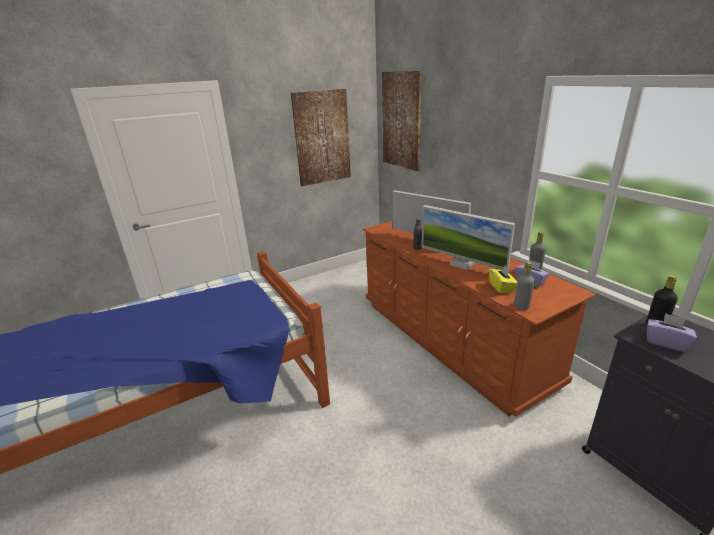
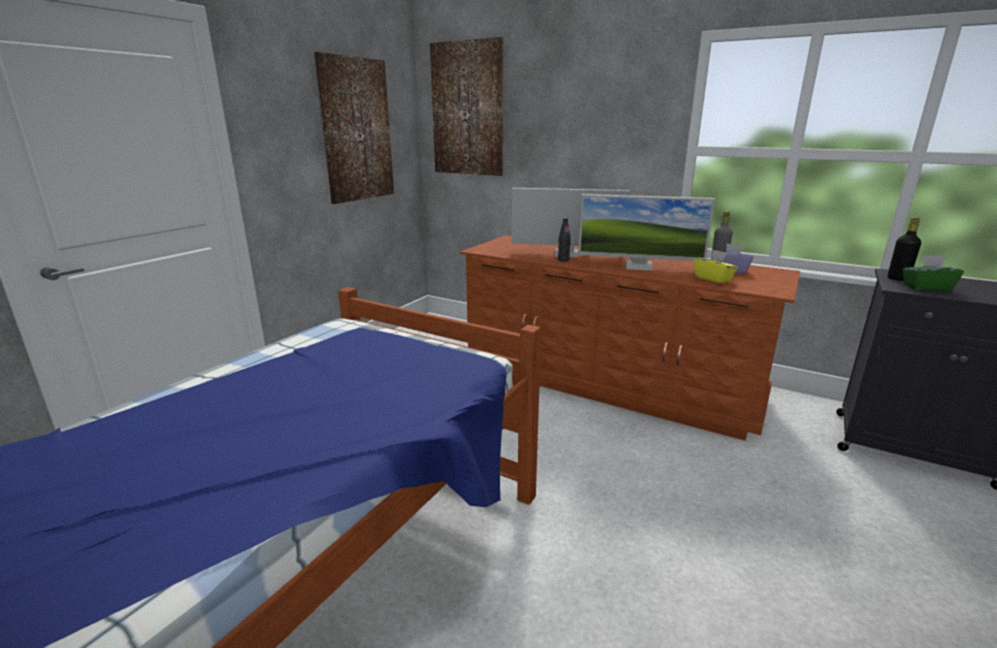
camera: 30 degrees left, 5 degrees down
(521, 306) = (759, 290): grey bottle -> none
(666, 342) = (926, 287): purple tissue box -> green tissue box

